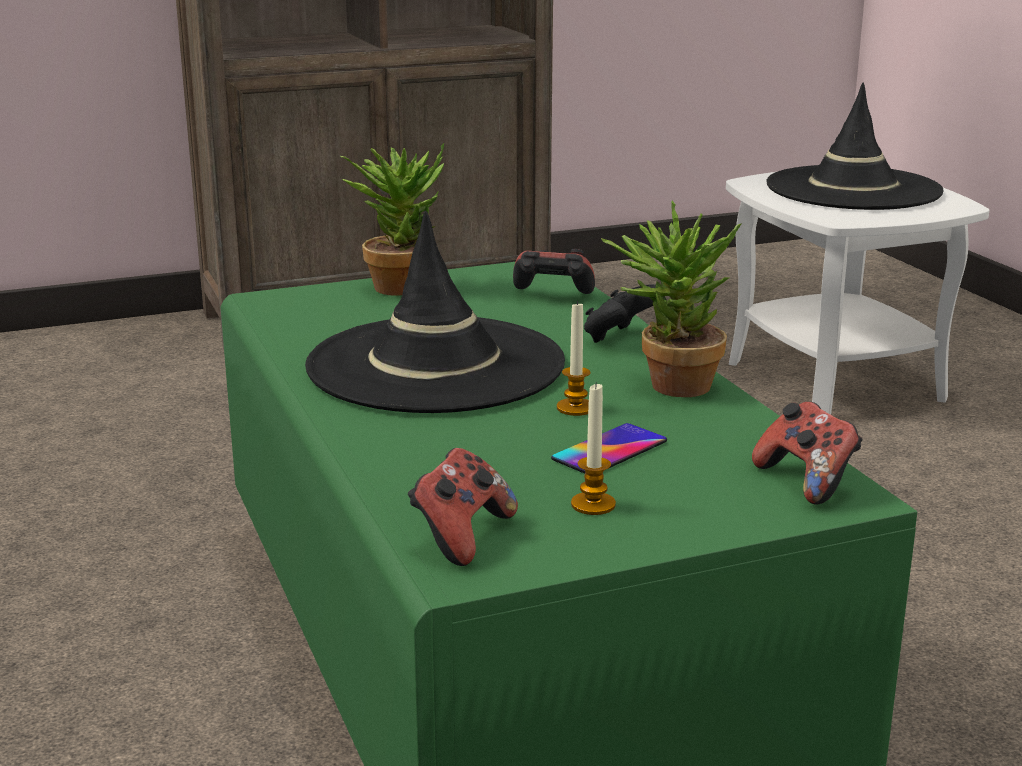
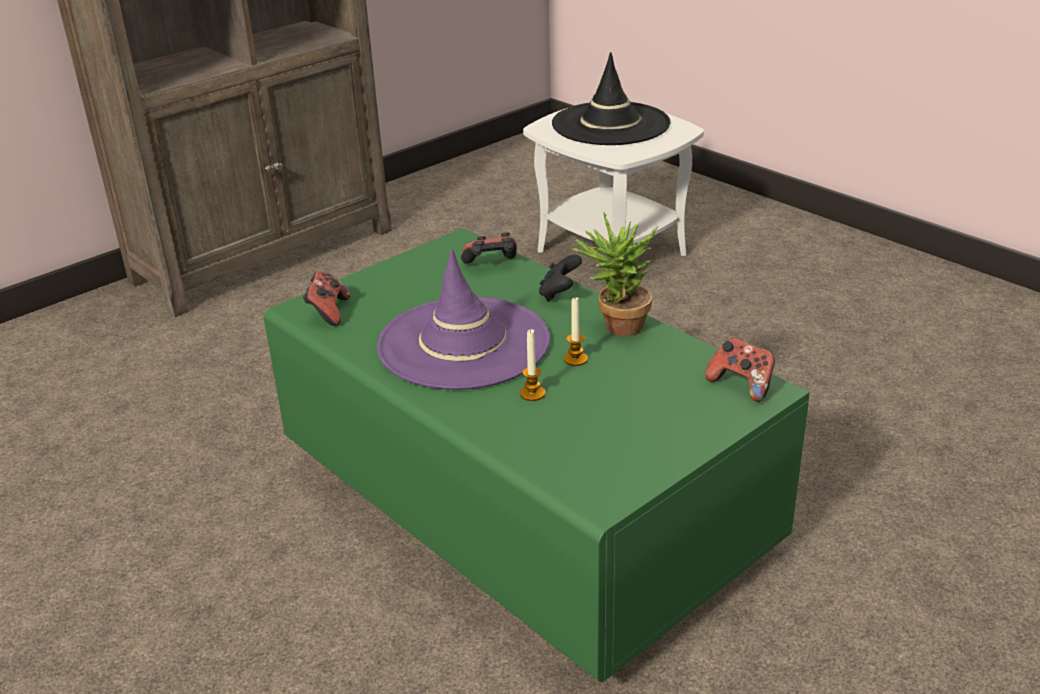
camera: 20 degrees left, 10 degrees up
(402, 285) = (383, 274): potted plant -> none
(435, 366) = (463, 343): black hat -> purple hat
(461, 536) = (584, 475): game controller -> game controller (328, 312)
(593, 505) = (639, 432): candle -> candle (532, 394)
(609, 450) = (619, 388): phone -> none

